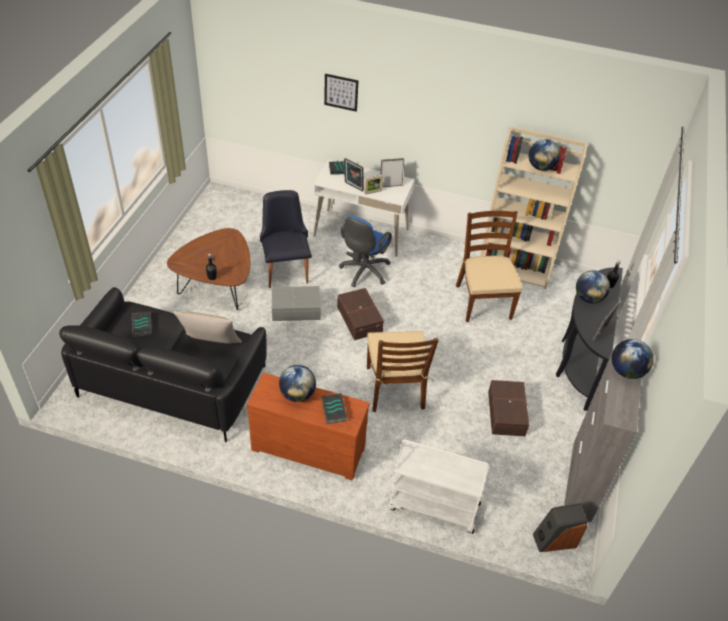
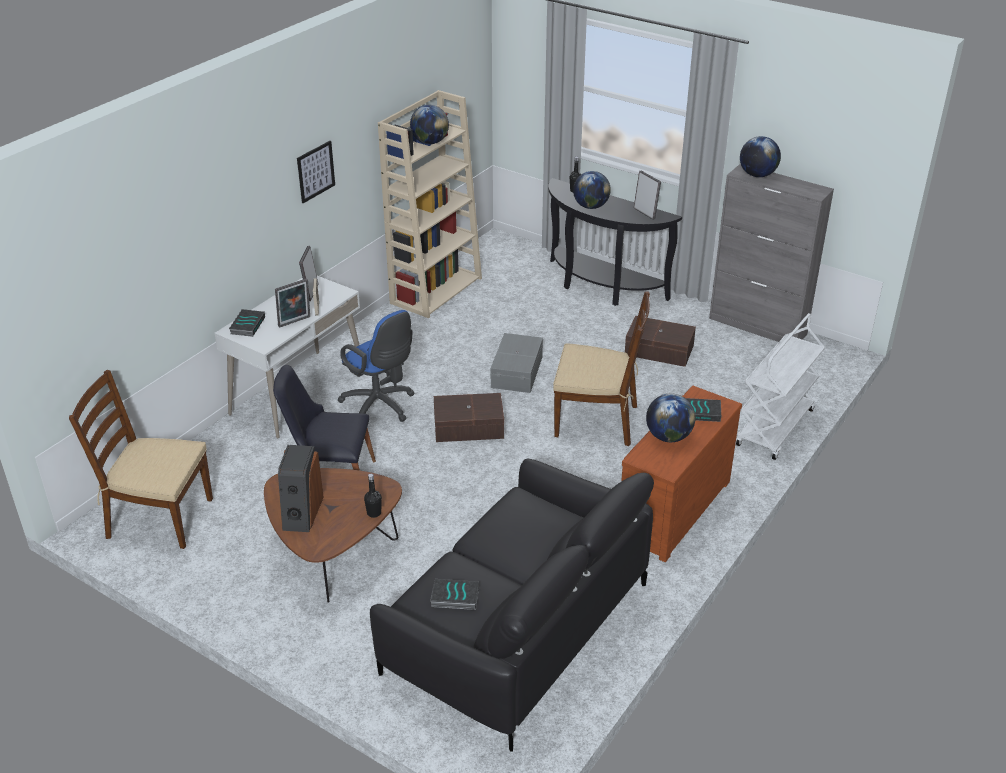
camera: 70 degrees left, 10 degrees down
(211, 345) = (523, 528): beige pillow -> none
(296, 310) = (424, 480): grey storage box -> grey storage box (518, 372)
(341, 92) = (206, 217): picture -> picture (315, 171)
(483, 301) = (481, 325): brown chair -> brown chair (159, 518)
(554, 540) = (825, 360): speaker -> speaker (302, 513)

